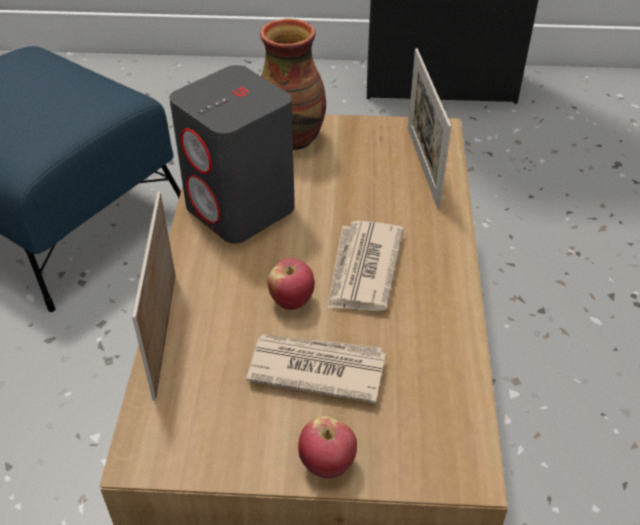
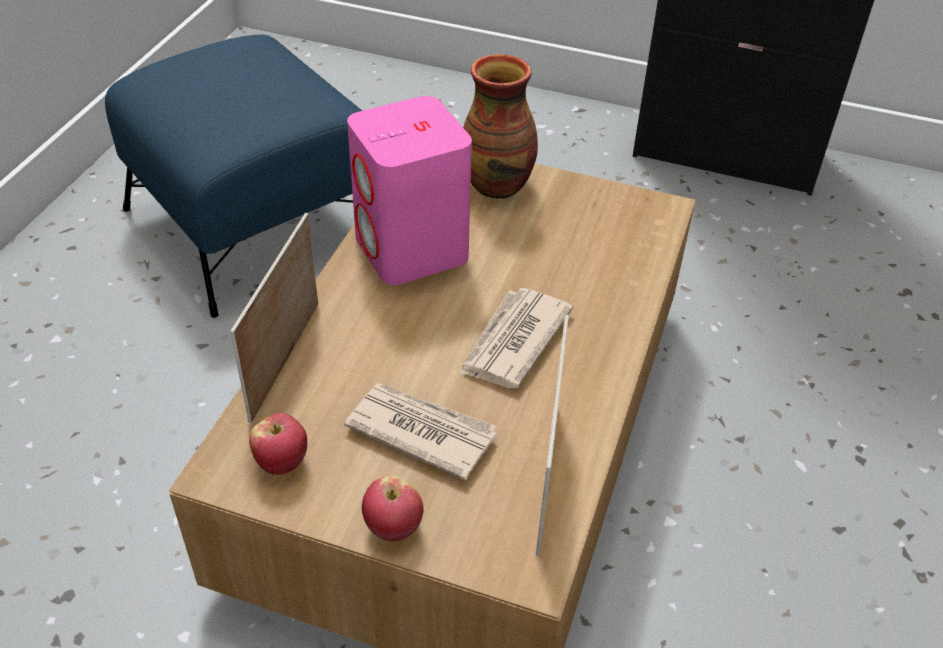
camera: 15 degrees right, 0 degrees up
(241, 209) = (412, 250): grey speaker -> pink speaker
(291, 301) = (424, 357): apple -> apple (282, 462)
(422, 166) = (627, 245): picture frame -> picture frame (547, 476)

